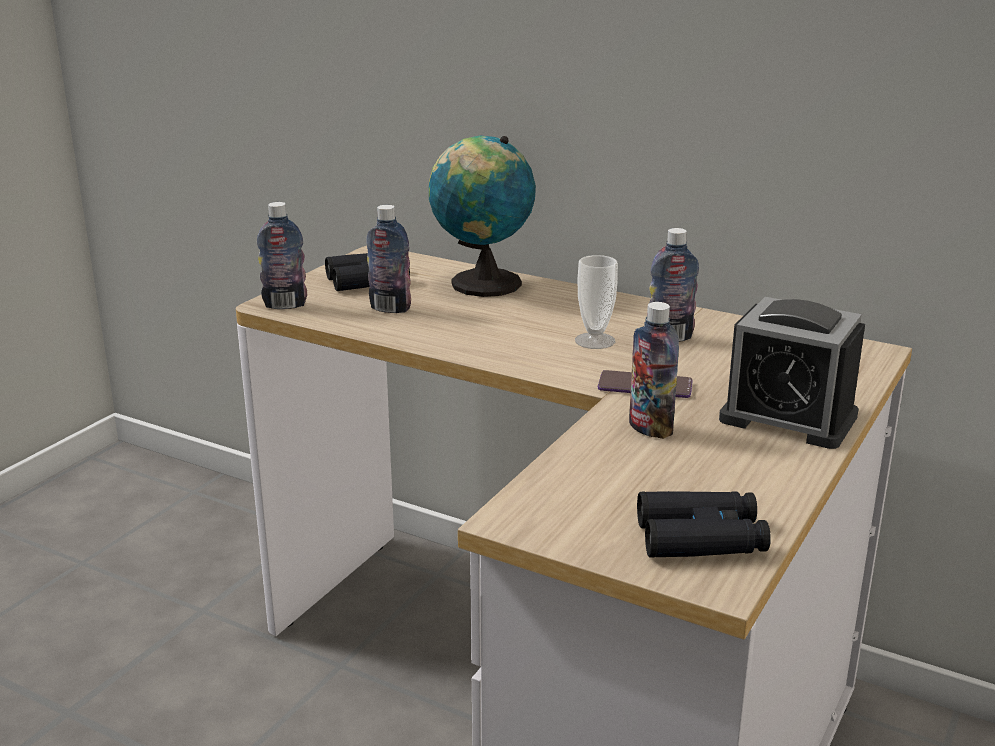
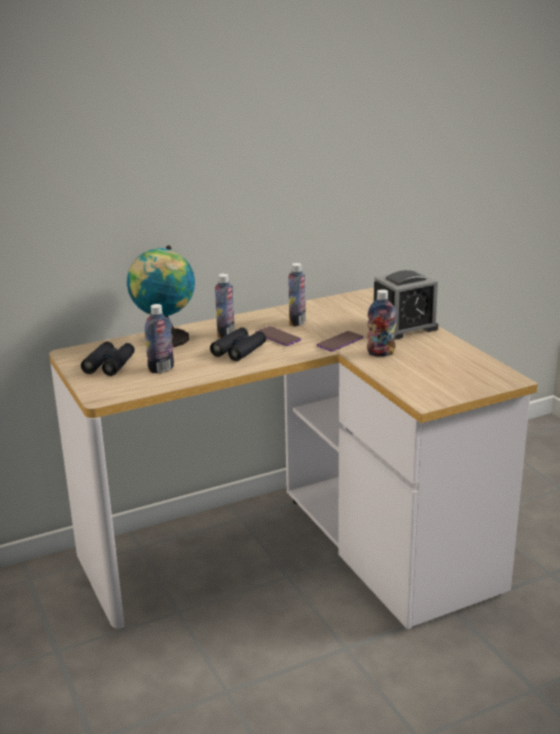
camera: 55 degrees left, 0 degrees up
(285, 305) = (108, 393): bottle -> bottle (226, 334)
(595, 341) = (278, 337): cup -> phone
(701, 538) = (478, 372): black binoculars -> black binoculars (239, 350)

